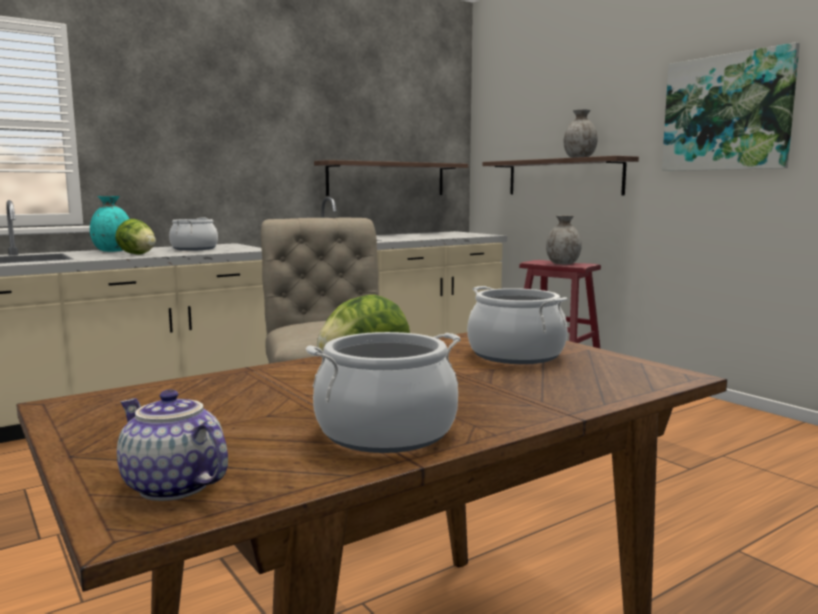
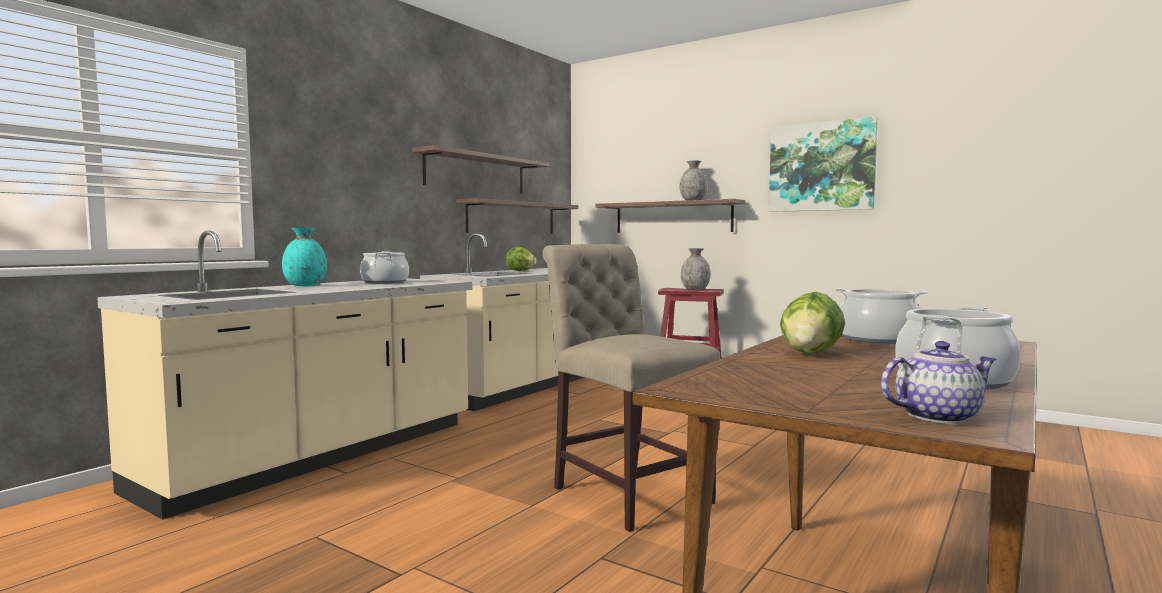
camera: 20 degrees left, 5 degrees down
(137, 254) = (348, 287): lettuce -> lettuce (520, 270)
(171, 486) = (936, 416): teapot -> teapot turned 150 degrees clockwise
(339, 132) = (476, 173): none -> shelf

